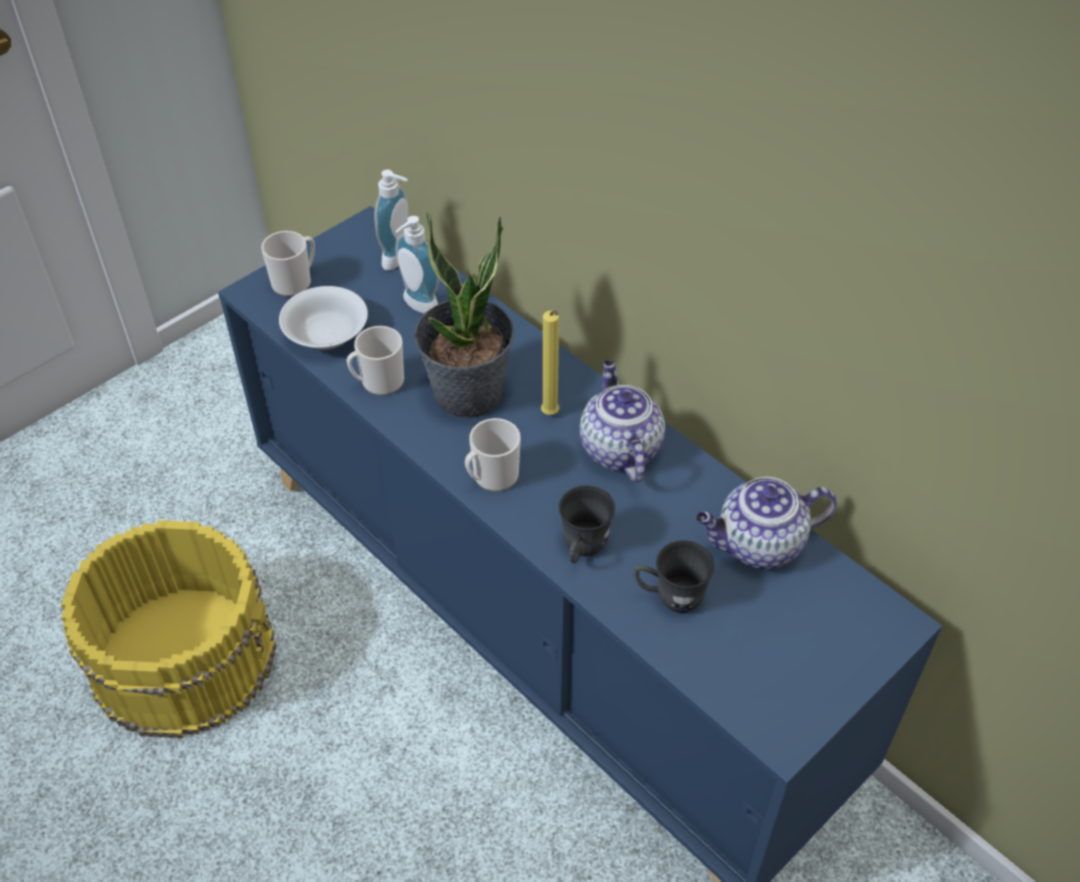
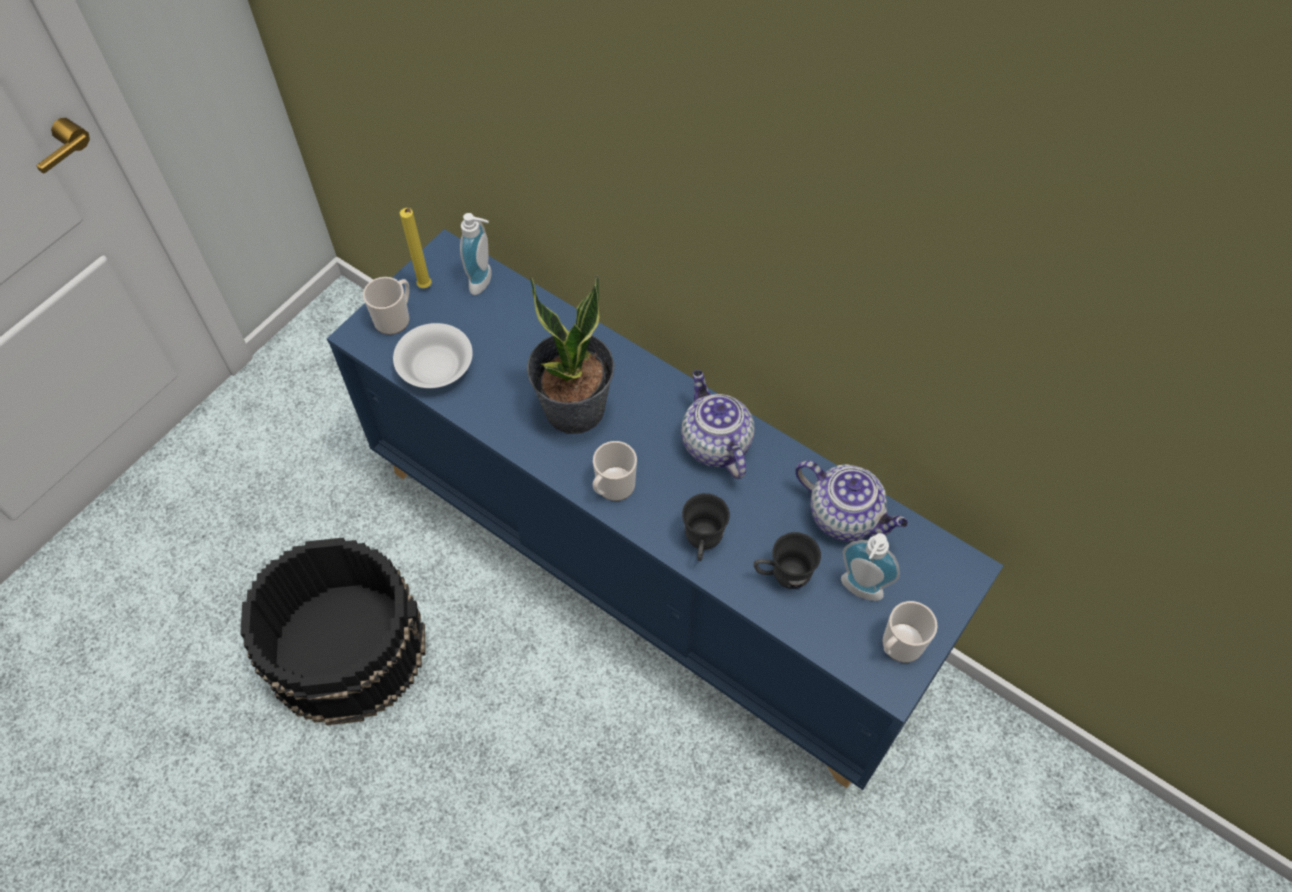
camera: 10 degrees left, 10 degrees up
(184, 655) = (346, 646): yellow bucket -> black bucket
(378, 382) = (493, 410): mug -> mug (899, 646)
(417, 306) = (511, 328): soap dispenser -> soap dispenser (859, 591)
(551, 415) = (650, 420): yellow candle -> yellow candle (426, 288)
(758, 545) = (846, 517): teapot -> teapot turned 120 degrees counterclockwise

